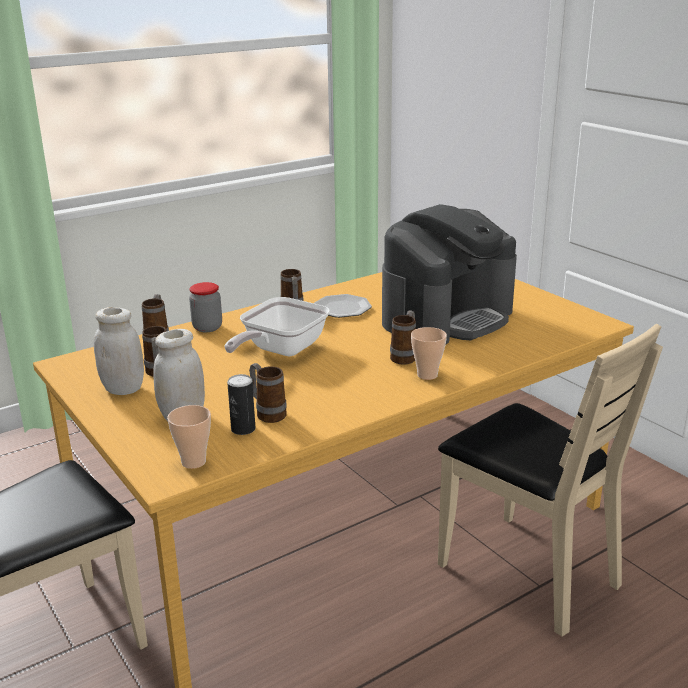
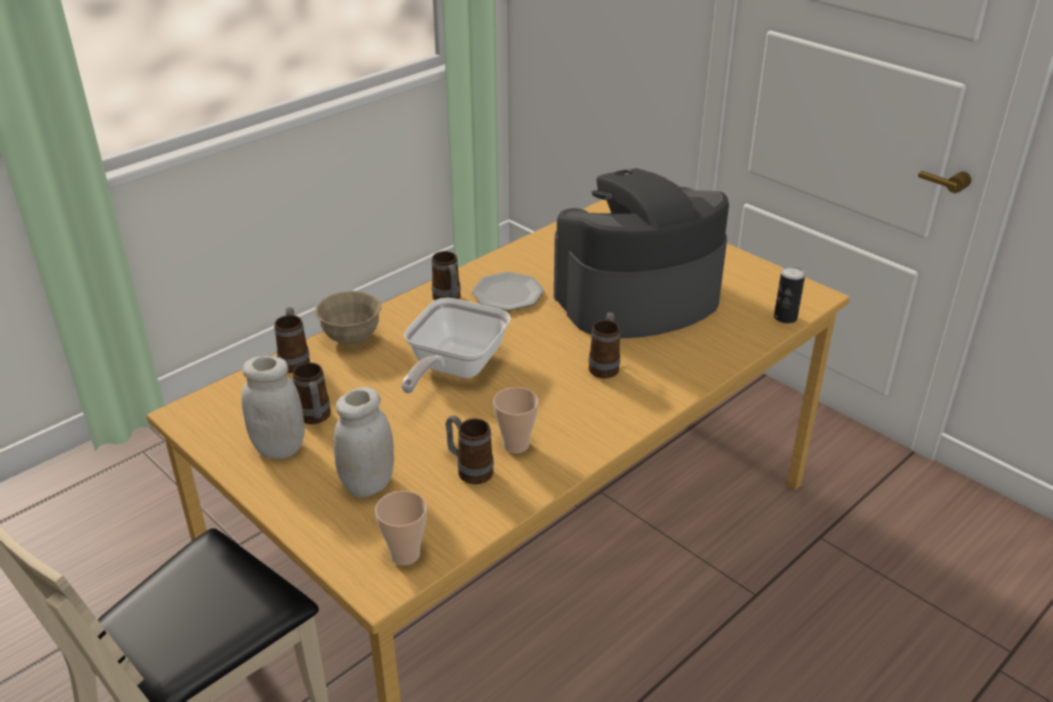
camera: 10 degrees left, 10 degrees up
(207, 327) = (351, 338): jar -> beige bowl
(243, 429) = (448, 497): can -> can (785, 317)
(427, 375) = (639, 393): cup -> cup (516, 445)
(447, 317) = (636, 299): coffee machine -> coffee machine turned 150 degrees counterclockwise
(527, 572) = (739, 579): beige chair -> none

